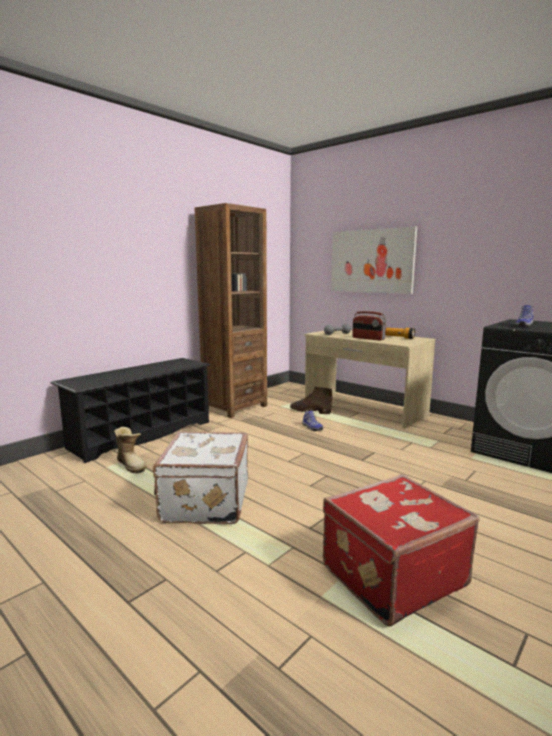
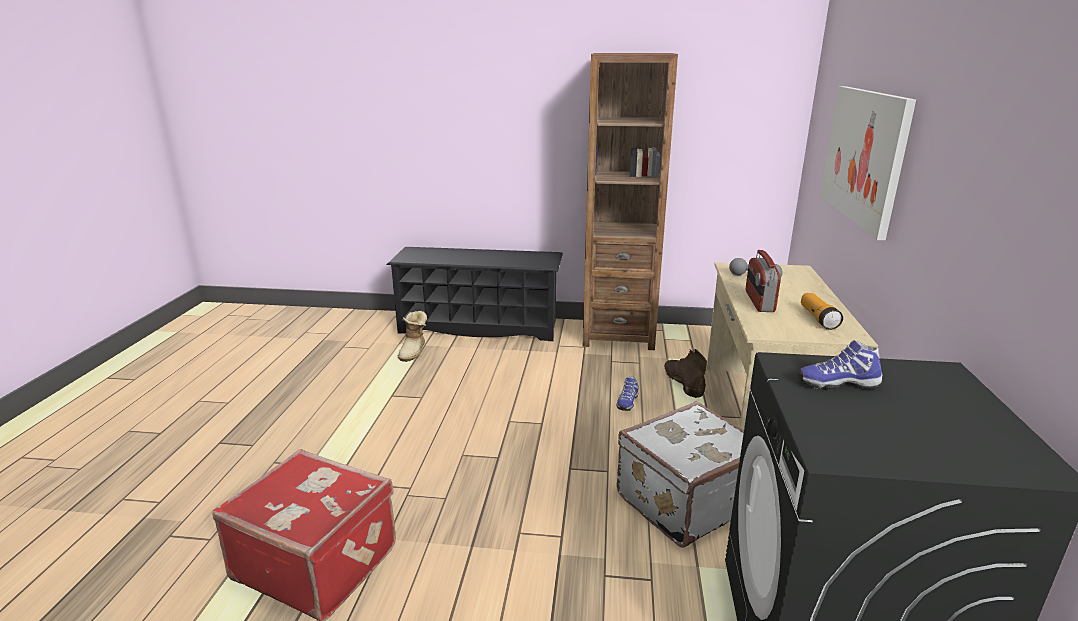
camera: 55 degrees right, 10 degrees up
(204, 502) = (377, 412): white suitcase -> white suitcase (683, 500)

